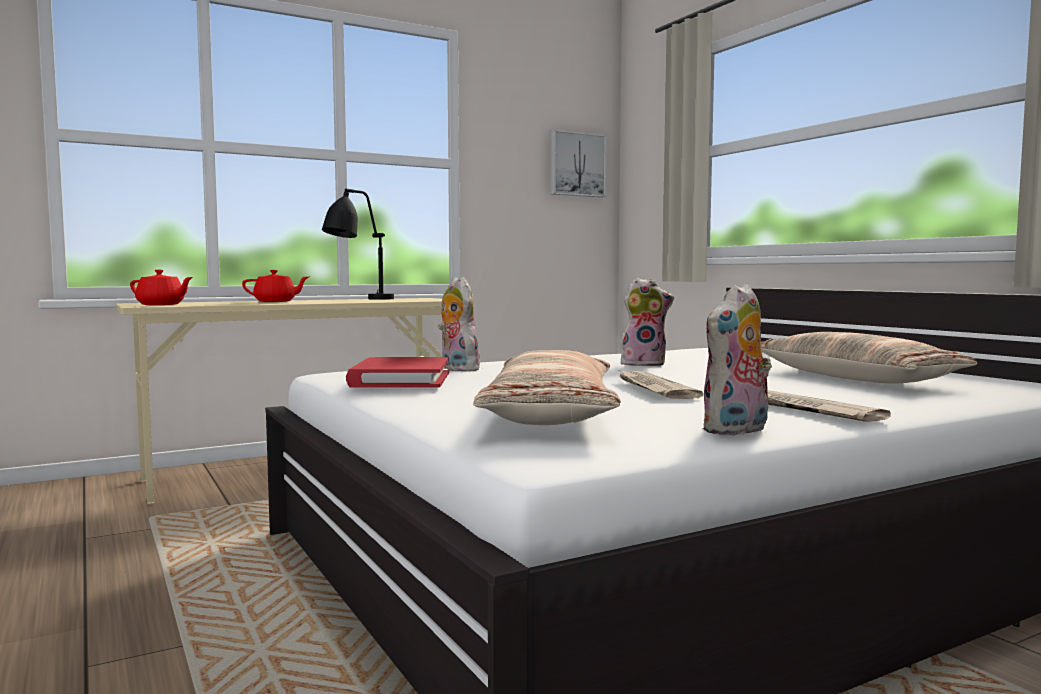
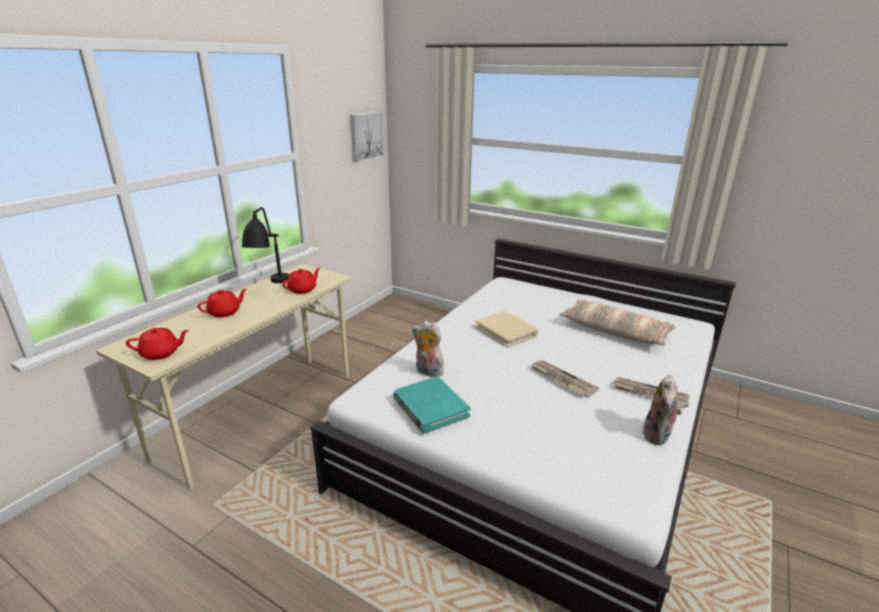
camera: 30 degrees left, 20 degrees up
(390, 300) = (303, 289): none -> red teapot
(400, 379) = (430, 407): red book -> turquoise book
(552, 413) = (565, 438): pillow -> none
(644, 364) = (506, 331): plush toy -> beige book

